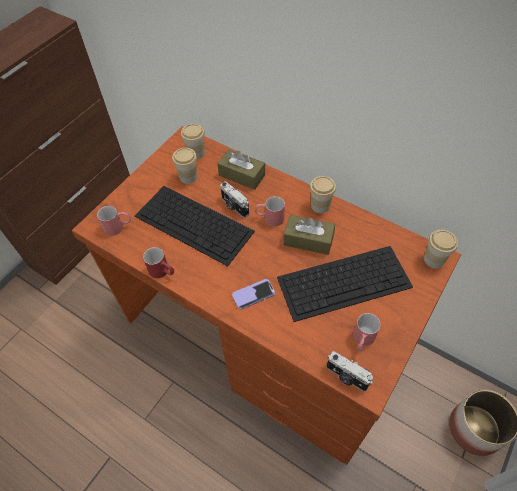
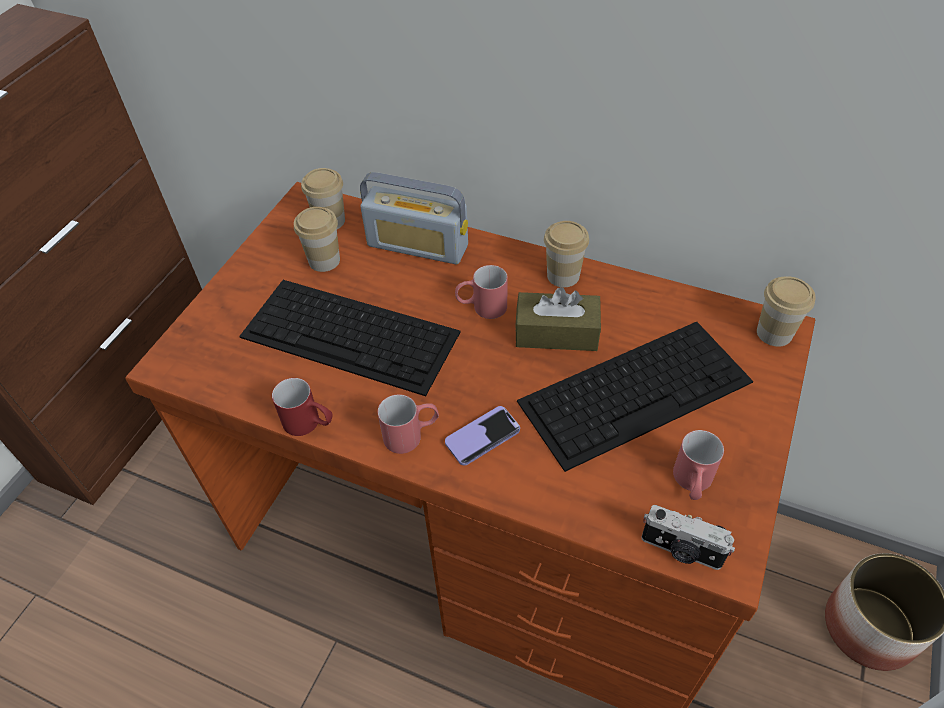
camera: 10 degrees left, 5 degrees down
(118, 227) = (213, 360): red mug -> red mug (412, 435)
(234, 206) = (415, 297): camera -> none
(242, 175) = (417, 246): brown tissue box -> radio

